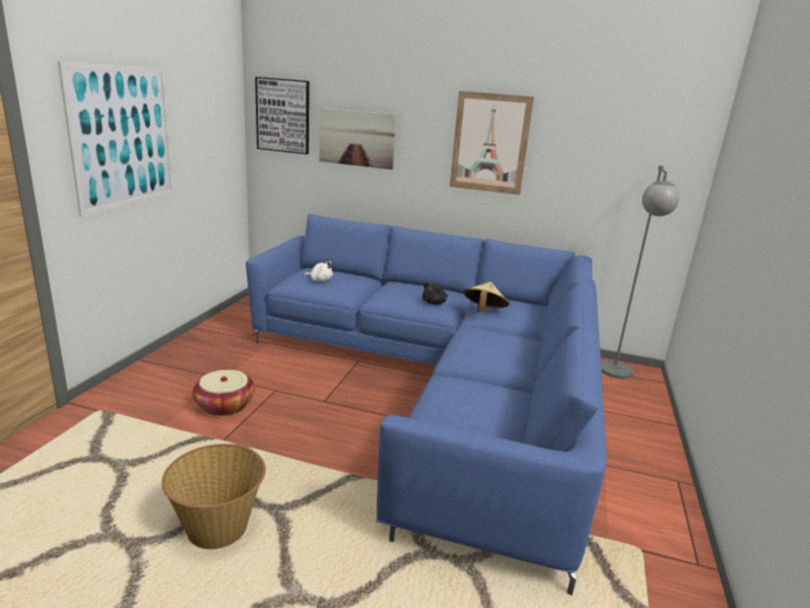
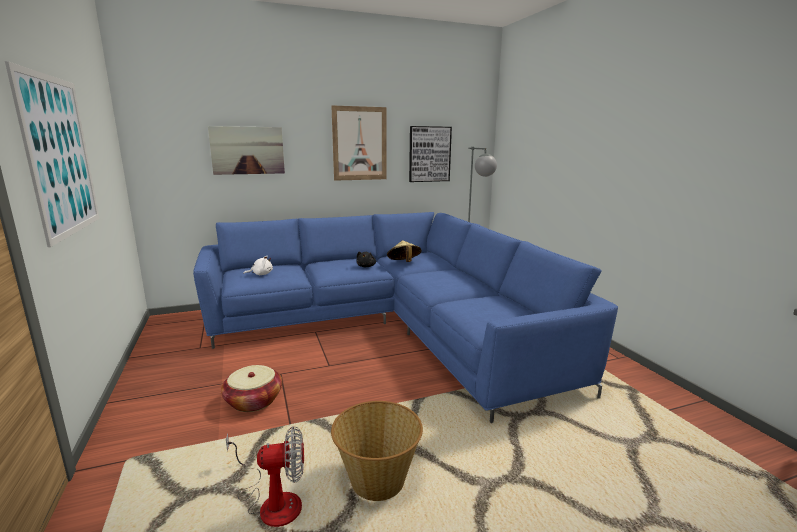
camera: 35 degrees left, 5 degrees down
(132, 495) = (272, 502): none -> fan
(283, 115) = (166, 136): picture -> picture (429, 154)

